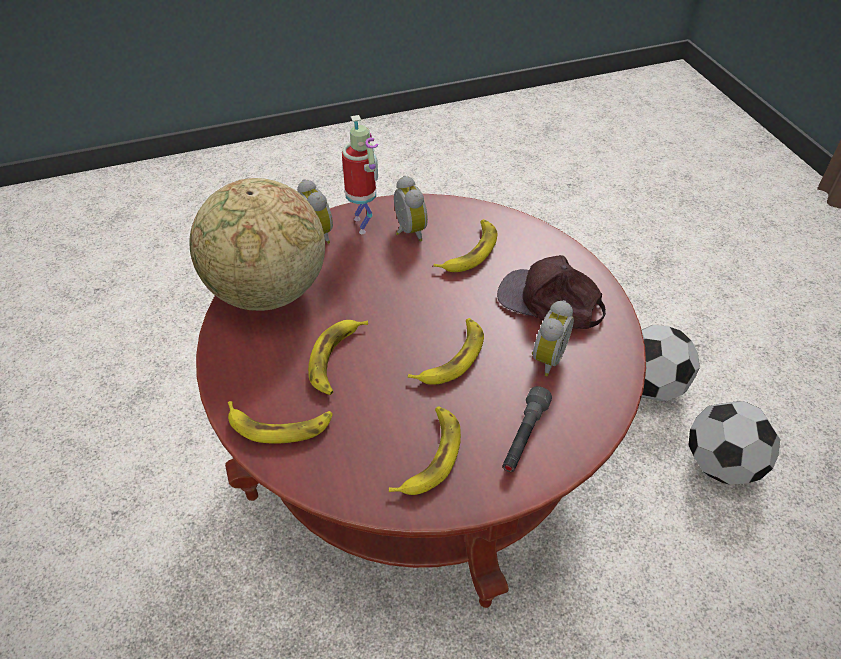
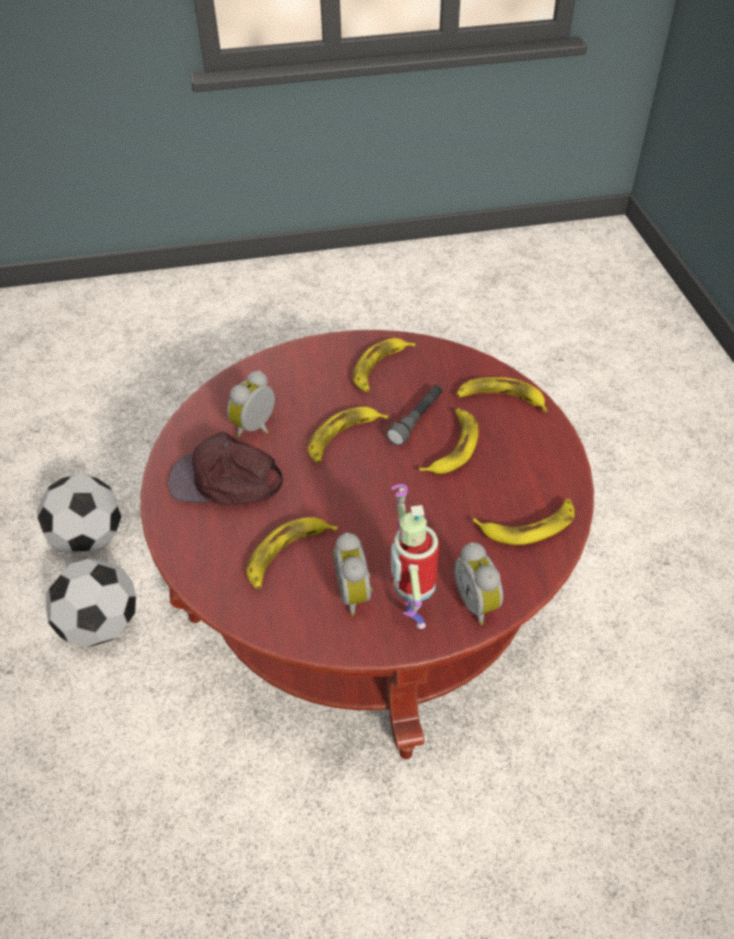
camera: 170 degrees left, 0 degrees up
(267, 292) = (528, 525): globe -> banana
(524, 436) = (303, 373): grey flashlight -> grey flashlight (416, 420)
(550, 302) = (225, 481): brown cap -> brown cap turned 150 degrees clockwise

